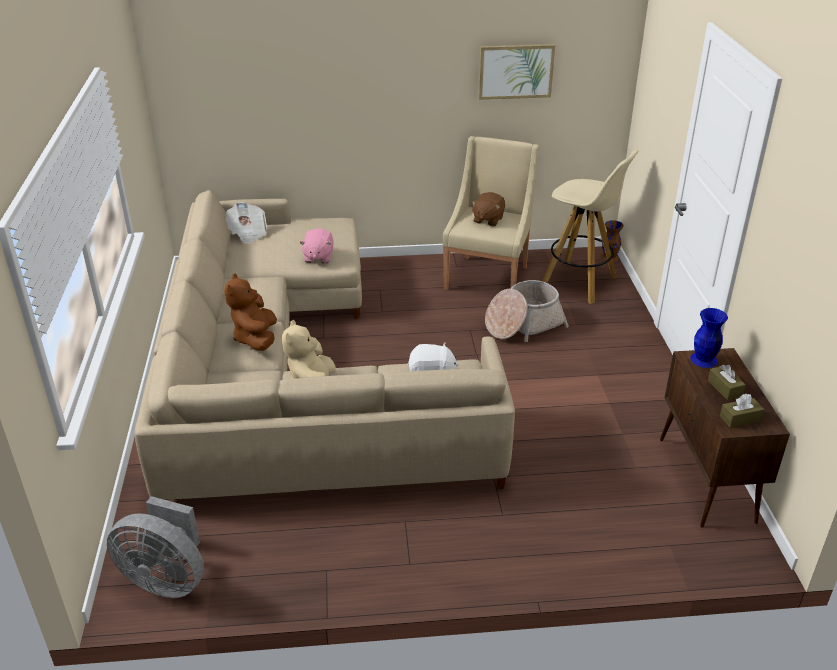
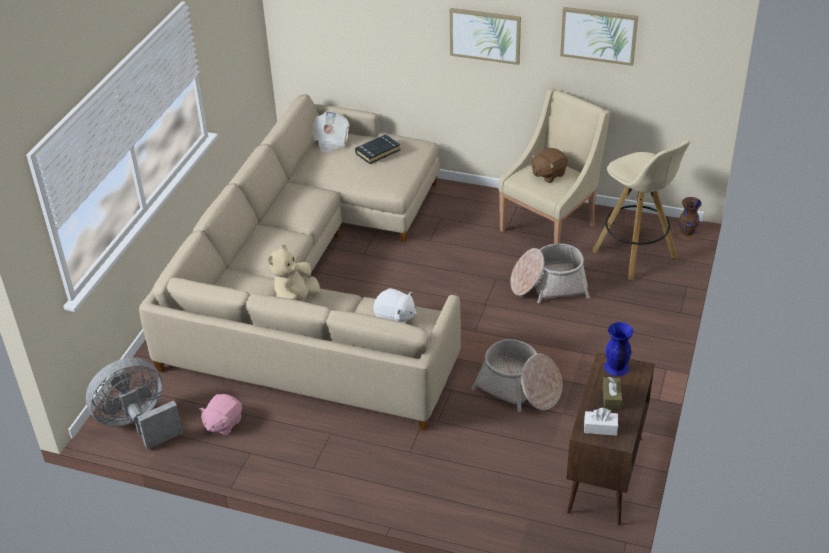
camera: 25 degrees right, 5 degrees up
(167, 579) = (138, 424): grey fan -> grey fan turned 105 degrees clockwise
(256, 339) = (278, 247): brown plush toy -> none
(304, 233) = (377, 152): none -> black book
(318, 257) = (376, 179): pink plush toy -> pink plush toy (223, 424)
(399, 91) = (485, 35): none -> picture
(565, 422) = (519, 388): none -> basket
(740, 418) = (600, 428): brown tissue box -> white tissue box

